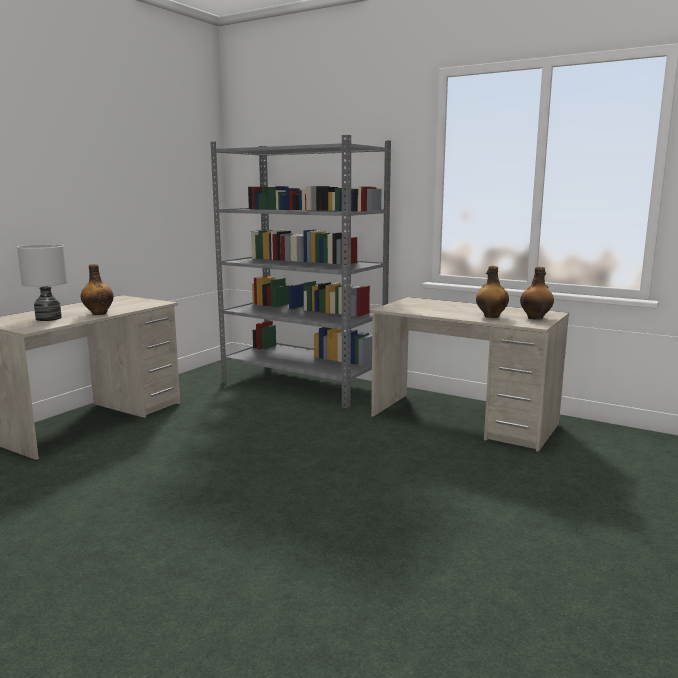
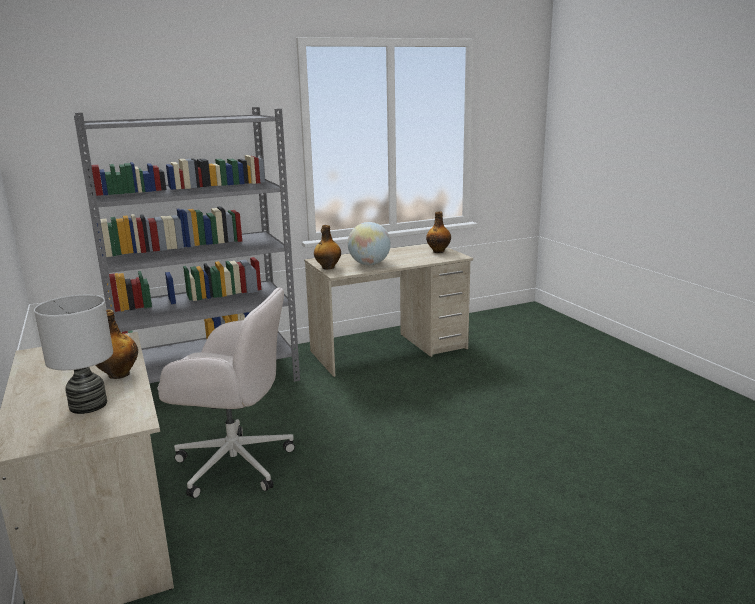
camera: 55 degrees left, 5 degrees up
(191, 429) = (234, 465): none -> white office chair
(434, 310) = (369, 264): none -> globe
(491, 316) = (416, 258): bottle -> bottle (327, 268)

